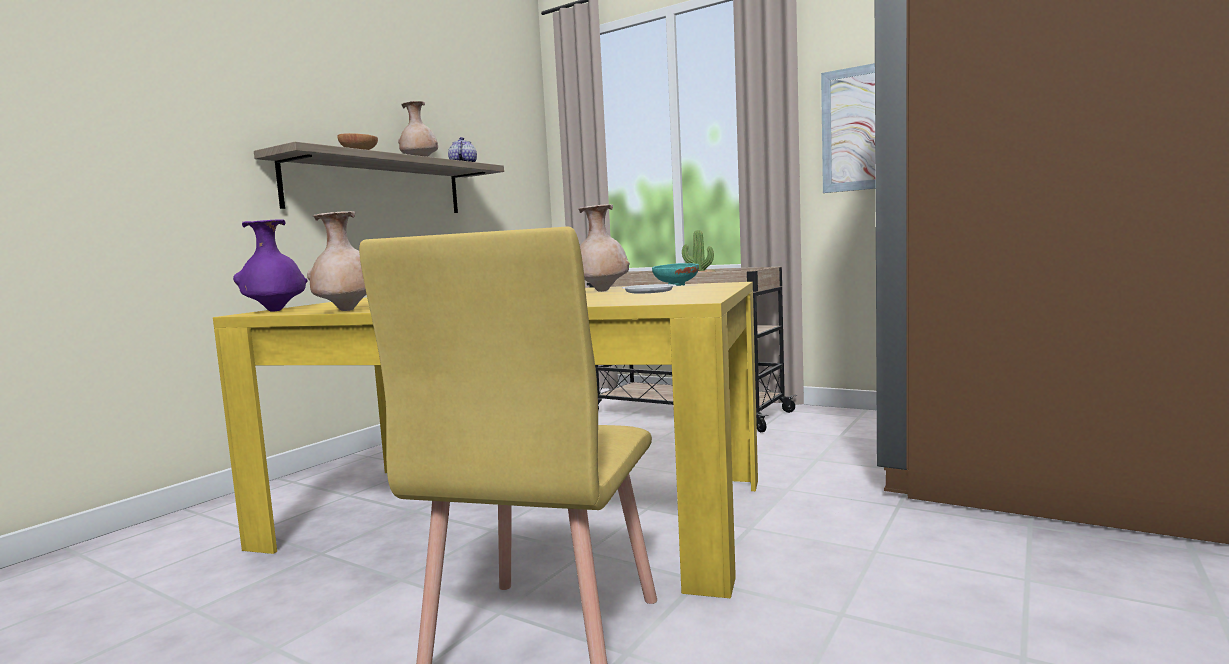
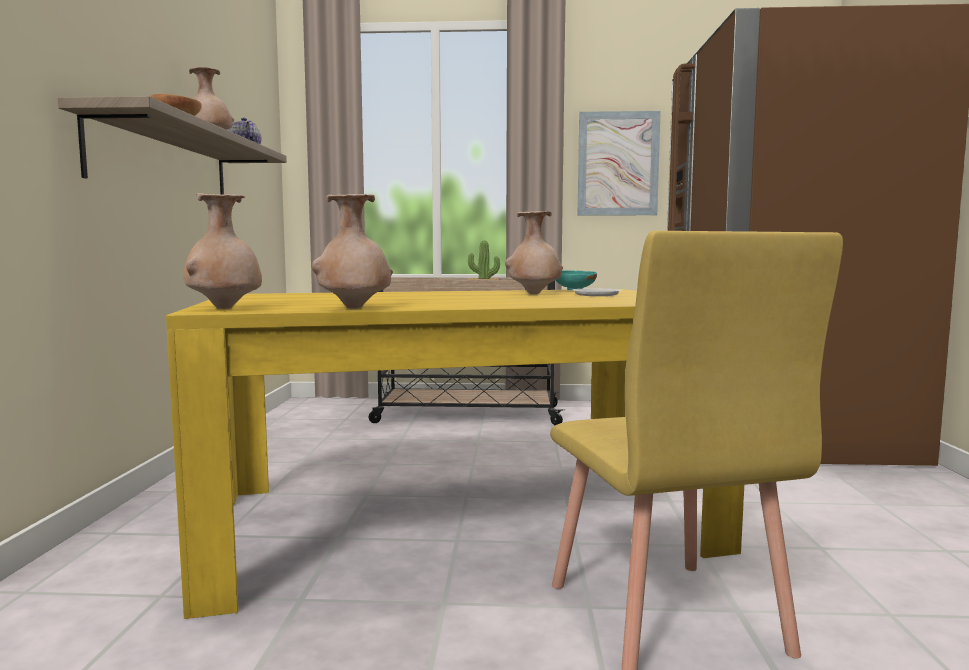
camera: 30 degrees left, 0 degrees up
(275, 311) = (225, 308): purple vase -> beige vase

